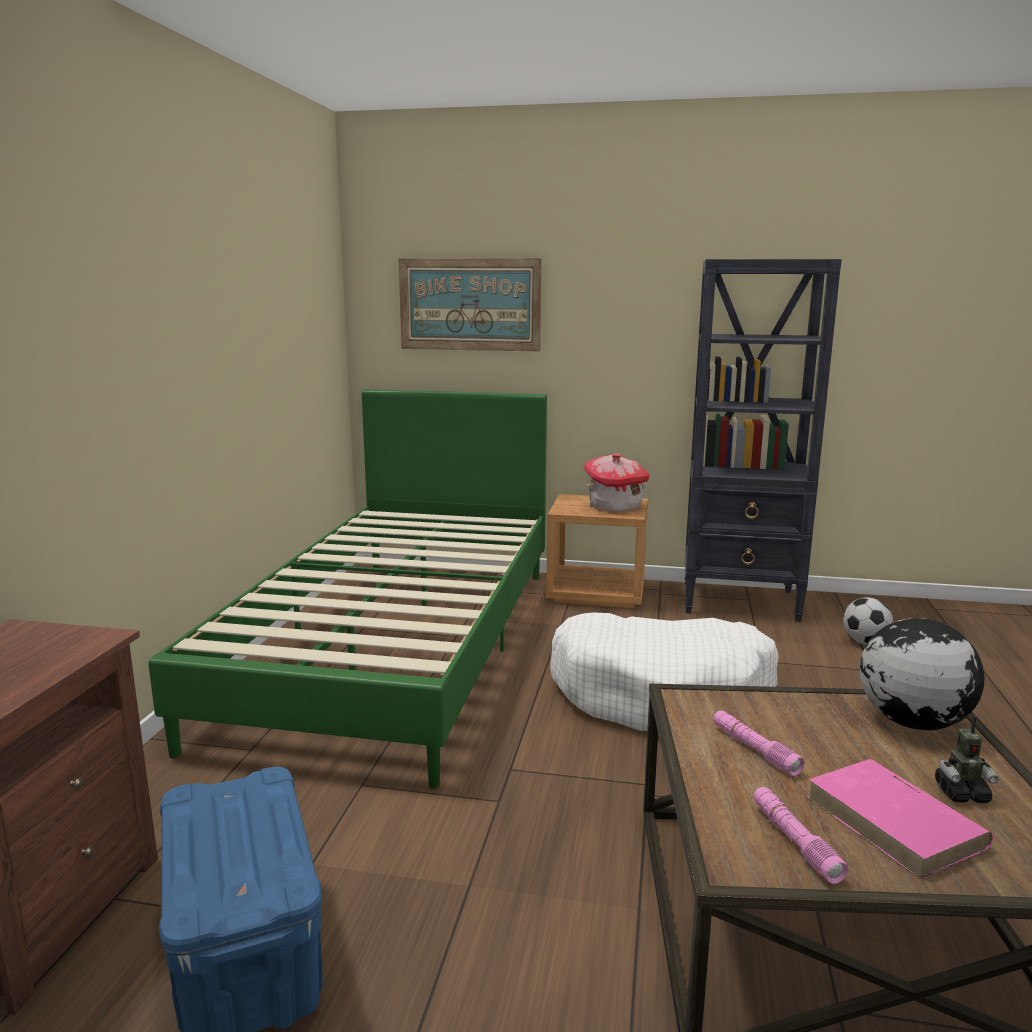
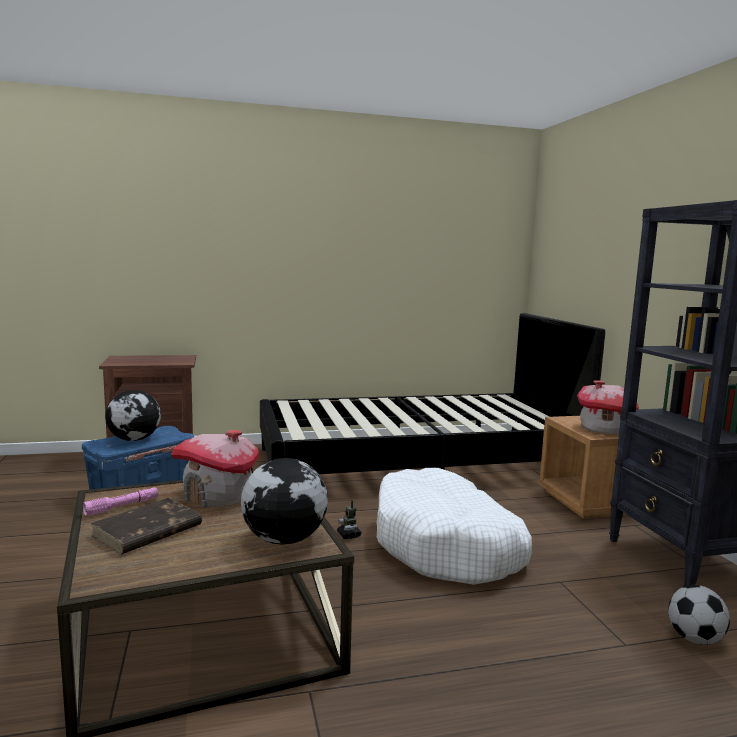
camera: 65 degrees right, 5 degrees down
(246, 843) = (135, 439): none -> globe
(398, 645) = (416, 464): green bed -> black bed
(470, 304) = (581, 256): picture -> none
(754, 750) = (218, 496): pink flashlight -> toy house
(895, 823) = (146, 531): pink book -> brown book
(961, 793) = (187, 551): toy robot -> toy robot (349, 535)

